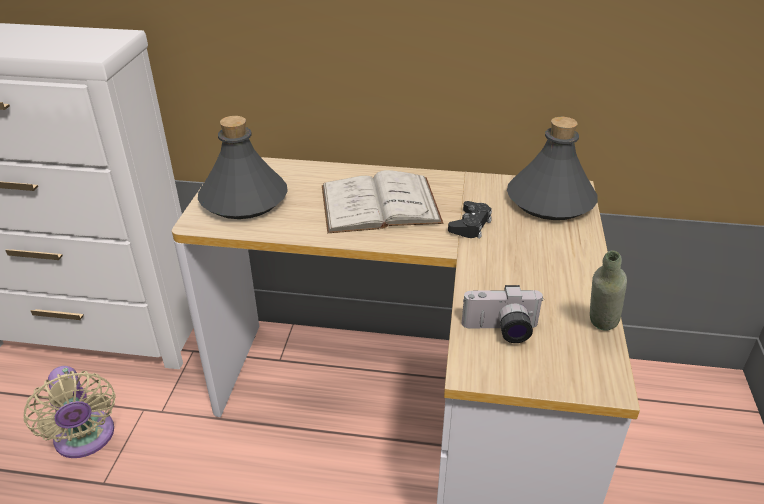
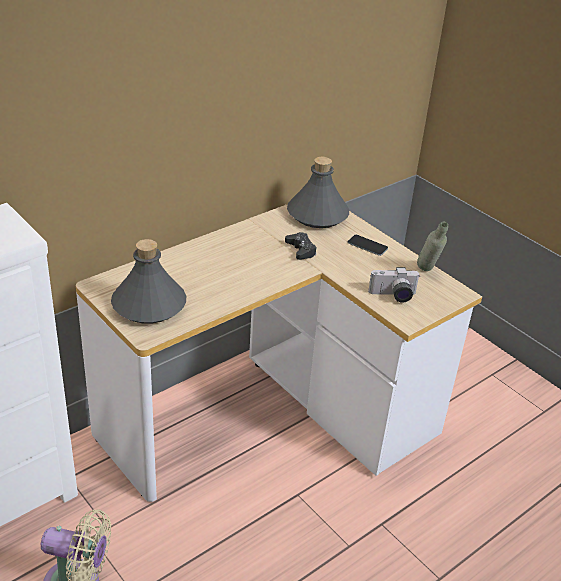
camera: 50 degrees left, 0 degrees up
(379, 204) = (235, 263): white book -> none
(501, 331) = (393, 296): camera -> camera turned 45 degrees clockwise
(561, 259) = (367, 245): none -> phone

